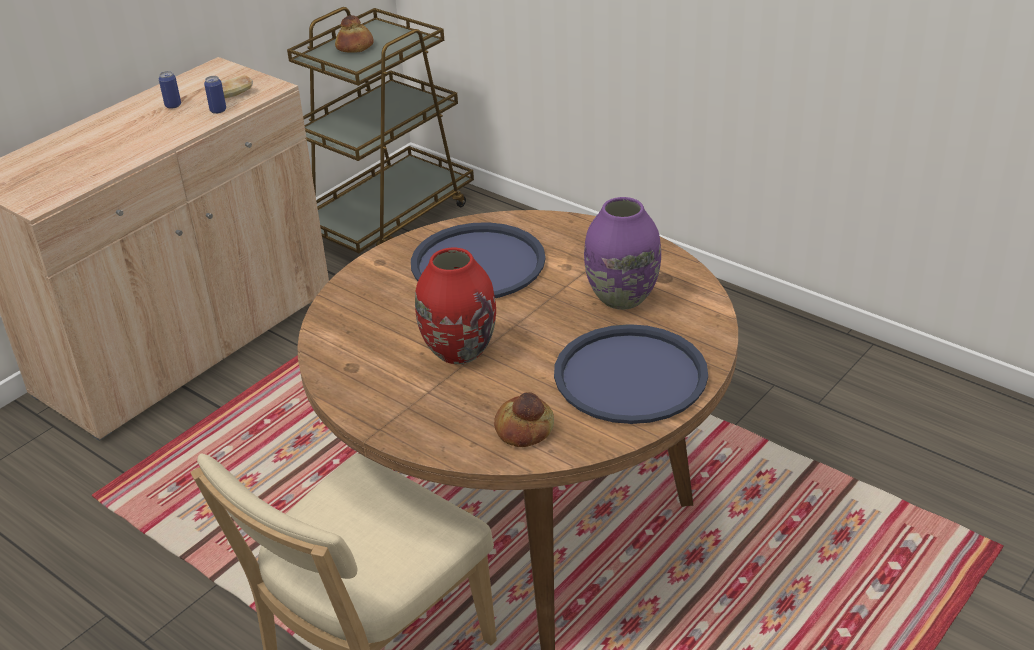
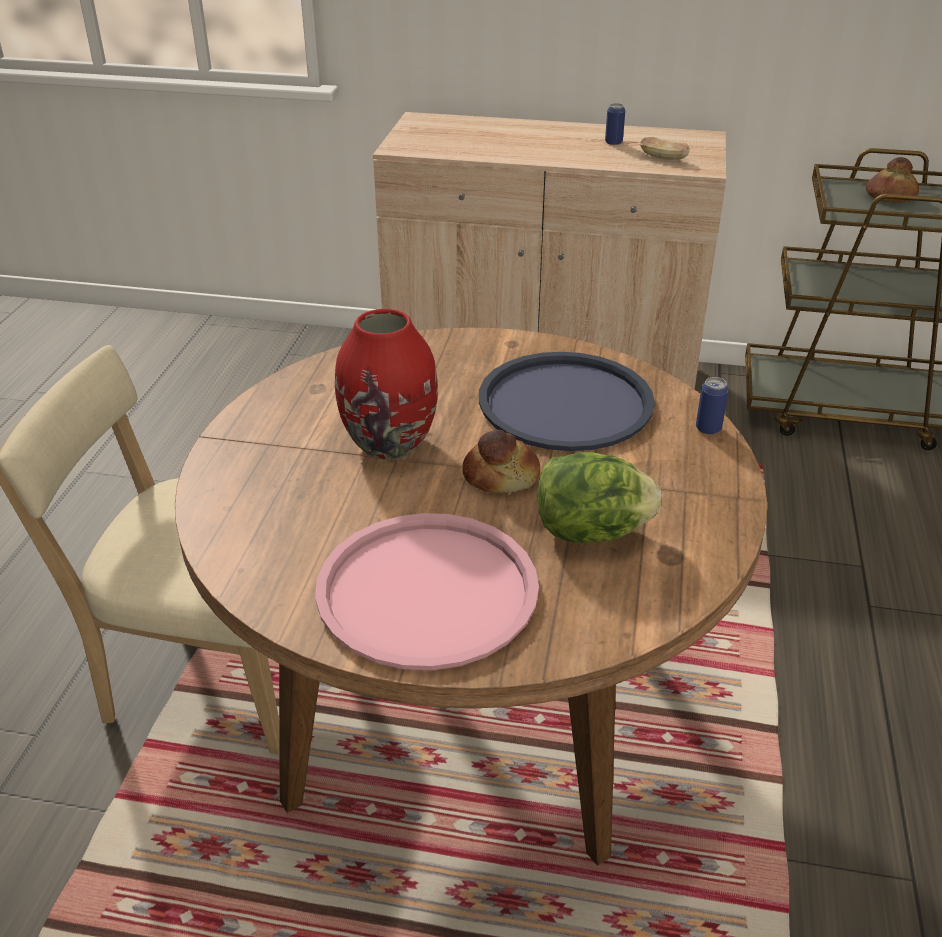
camera: 60 degrees right, 0 degrees up
(218, 110) = (630, 161): can -> can (708, 428)
(523, 428) = (272, 535): bread -> bread (501, 475)
(621, 298) = (591, 531): purple vase -> lettuce
(630, 375) = (428, 591): blue tray -> pink tray

